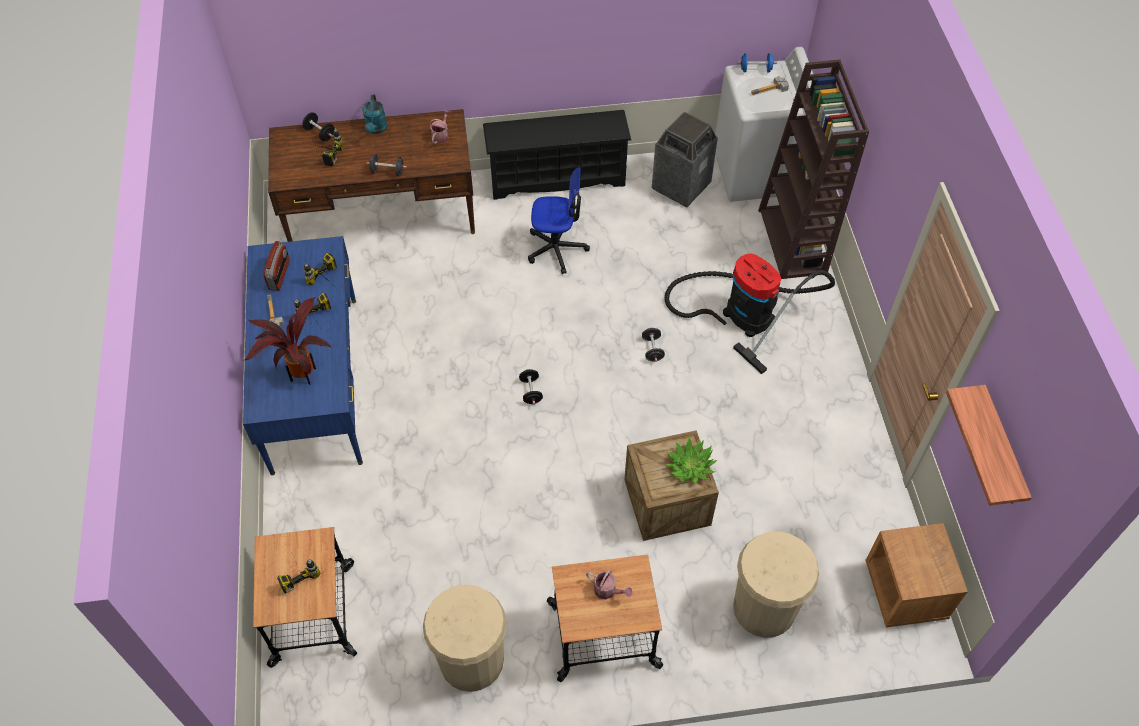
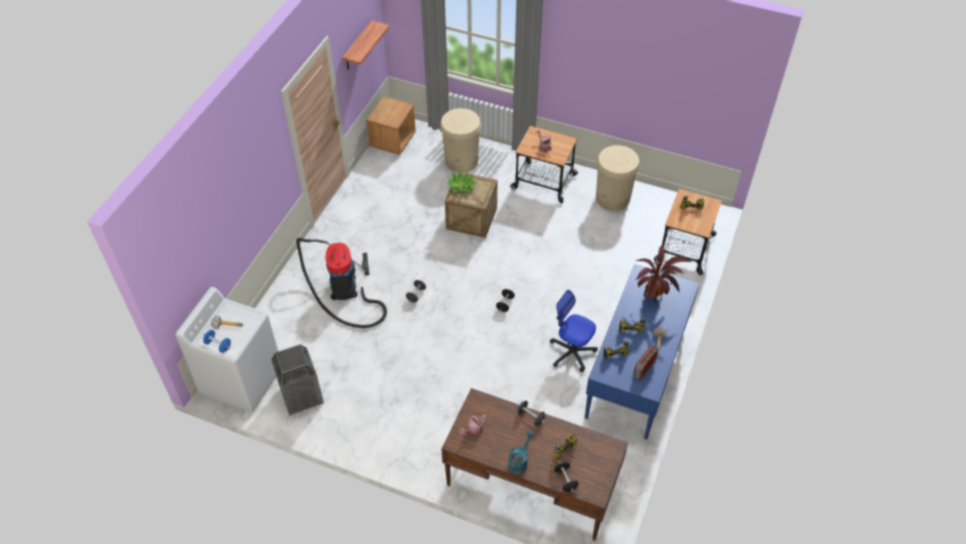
camera: 150 degrees left, 5 degrees down
(556, 248) = (424, 389): office chair -> office chair (571, 352)
(557, 178) = (381, 448): black shoe rack -> none
(793, 242) = (270, 319): brown bookcase -> none

